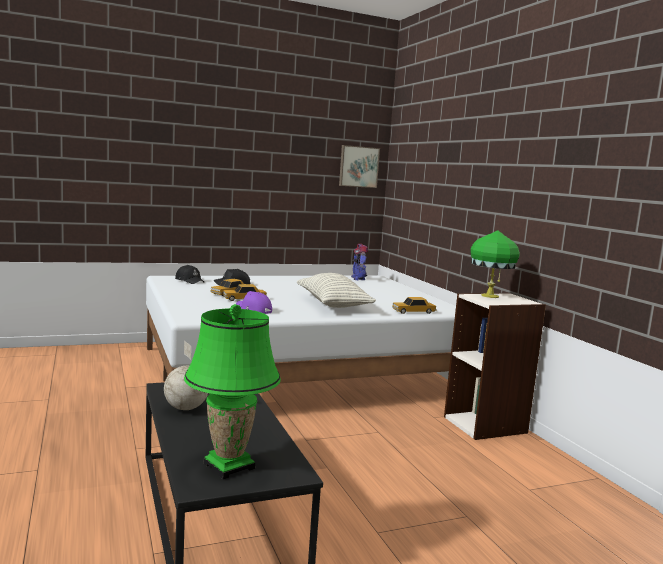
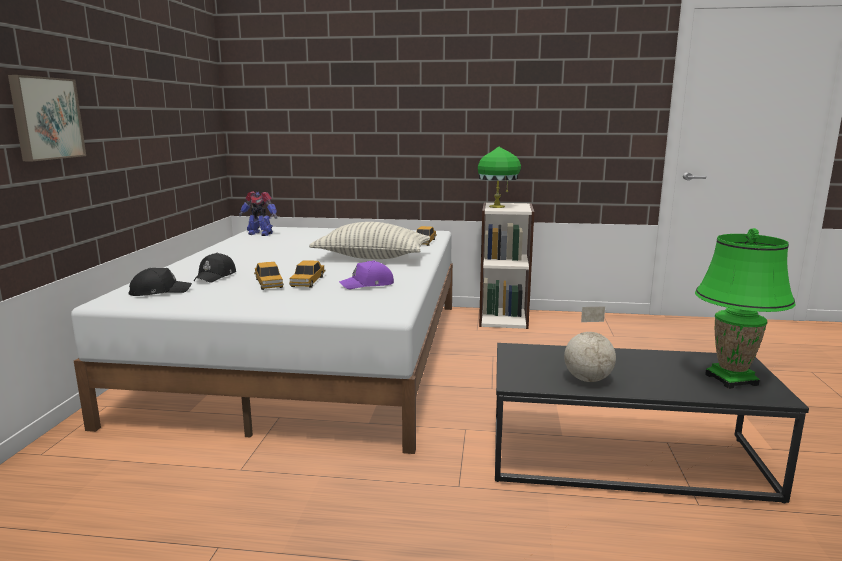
camera: 60 degrees left, 5 degrees up
(358, 166) = (203, 94): picture -> picture (45, 118)

